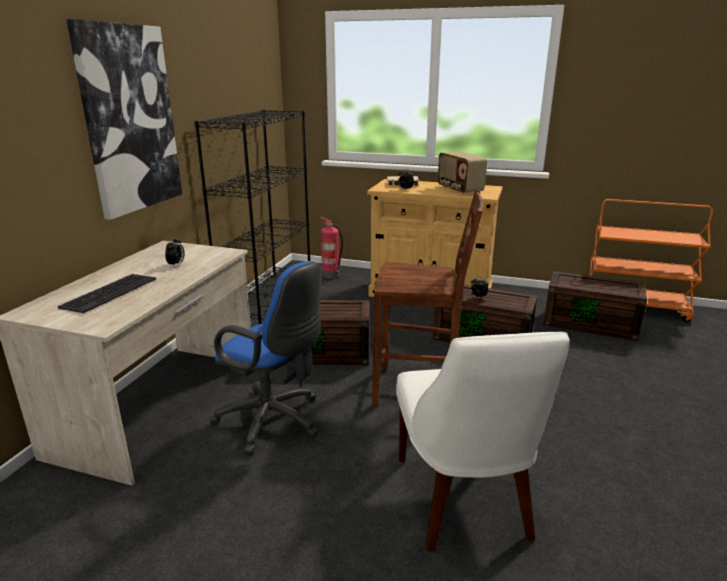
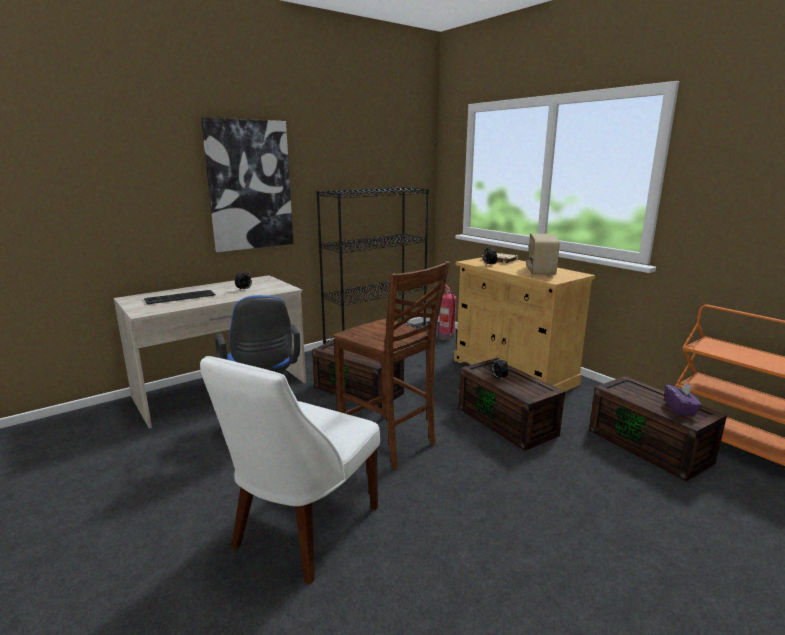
camera: 35 degrees right, 5 degrees down
(617, 286) = (680, 409): none -> purple tissue box

